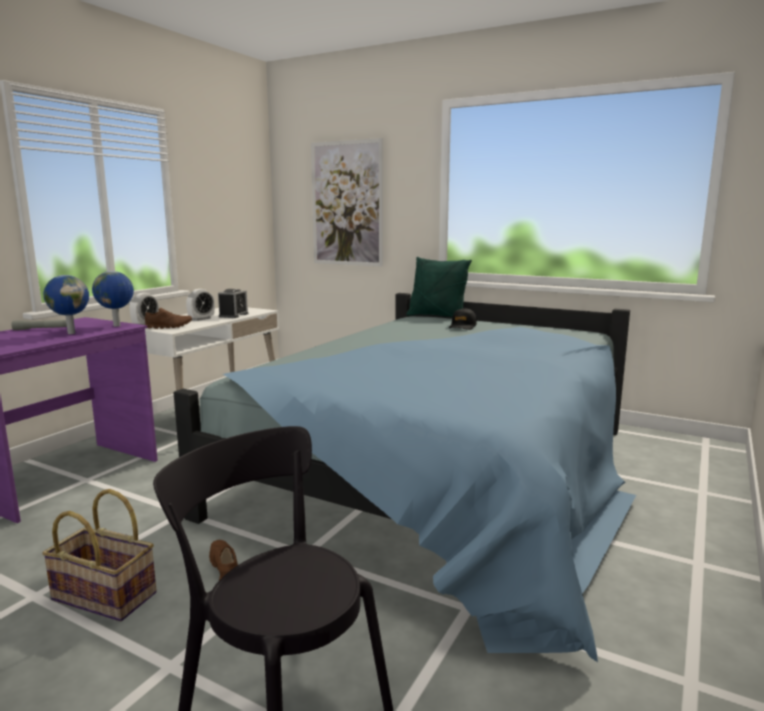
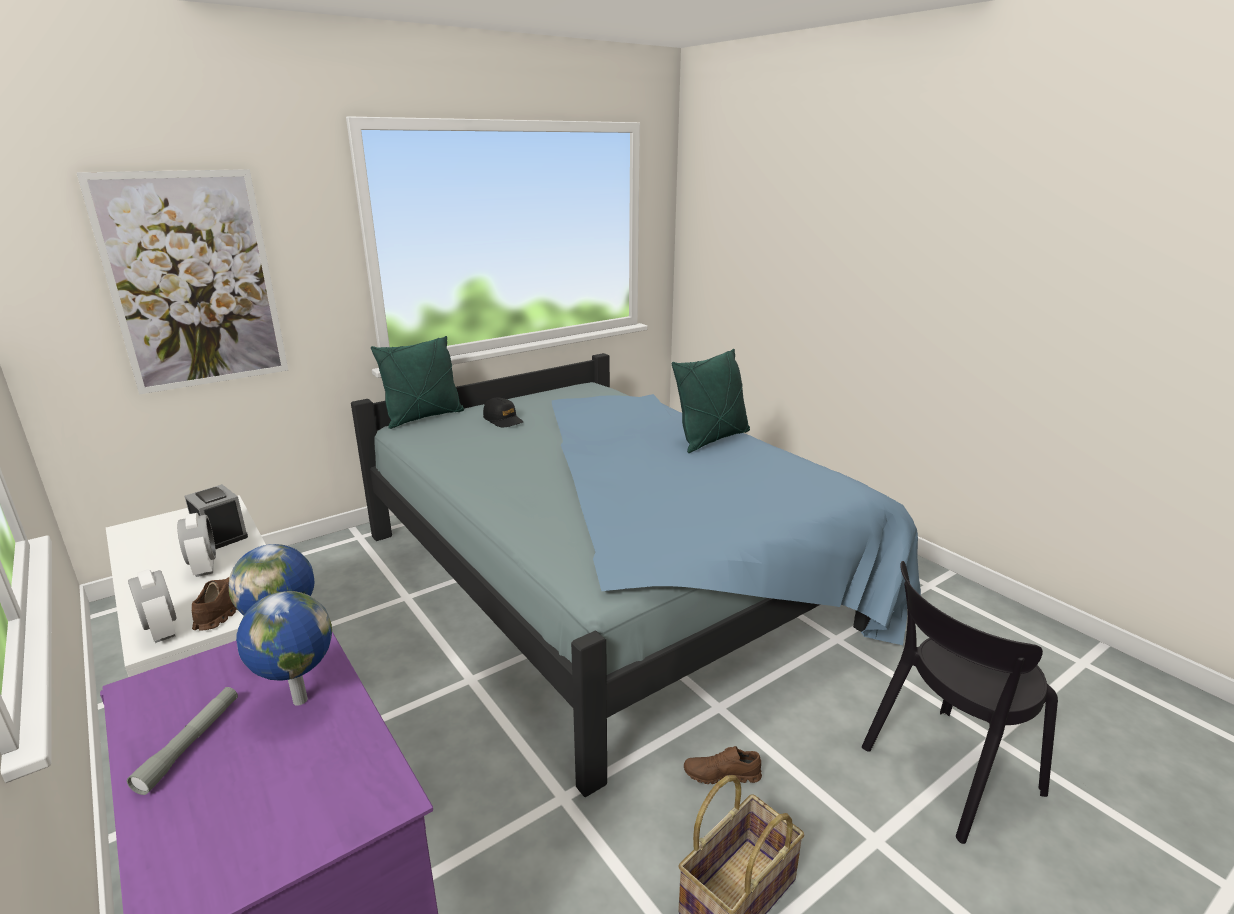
camera: 65 degrees left, 10 degrees up
(529, 367) = (711, 439): none -> green pillow

